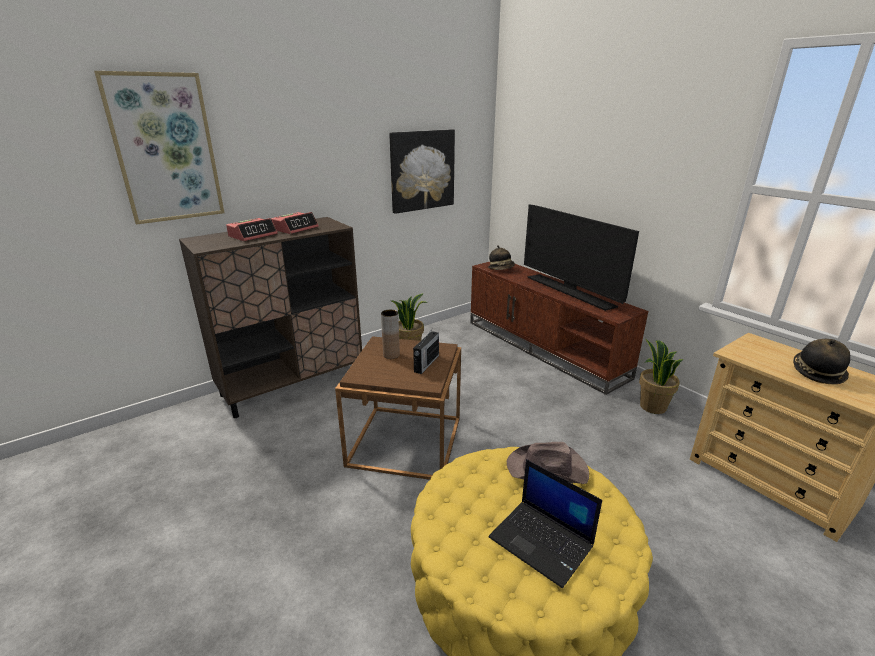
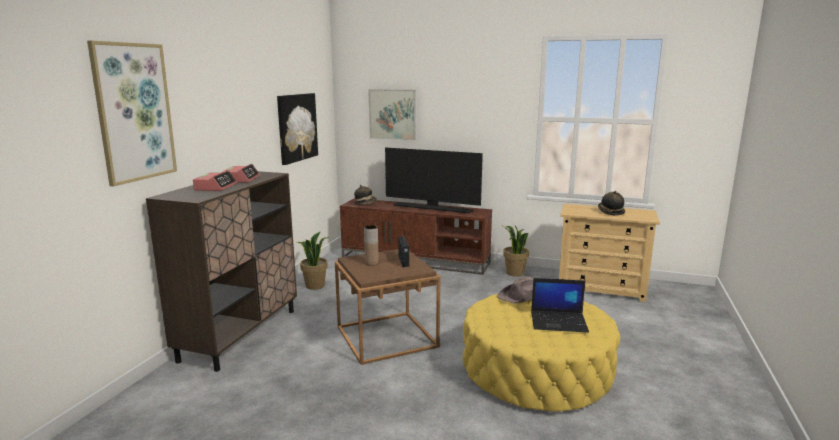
camera: 35 degrees left, 10 degrees down
(549, 161) = (392, 114): none -> picture

